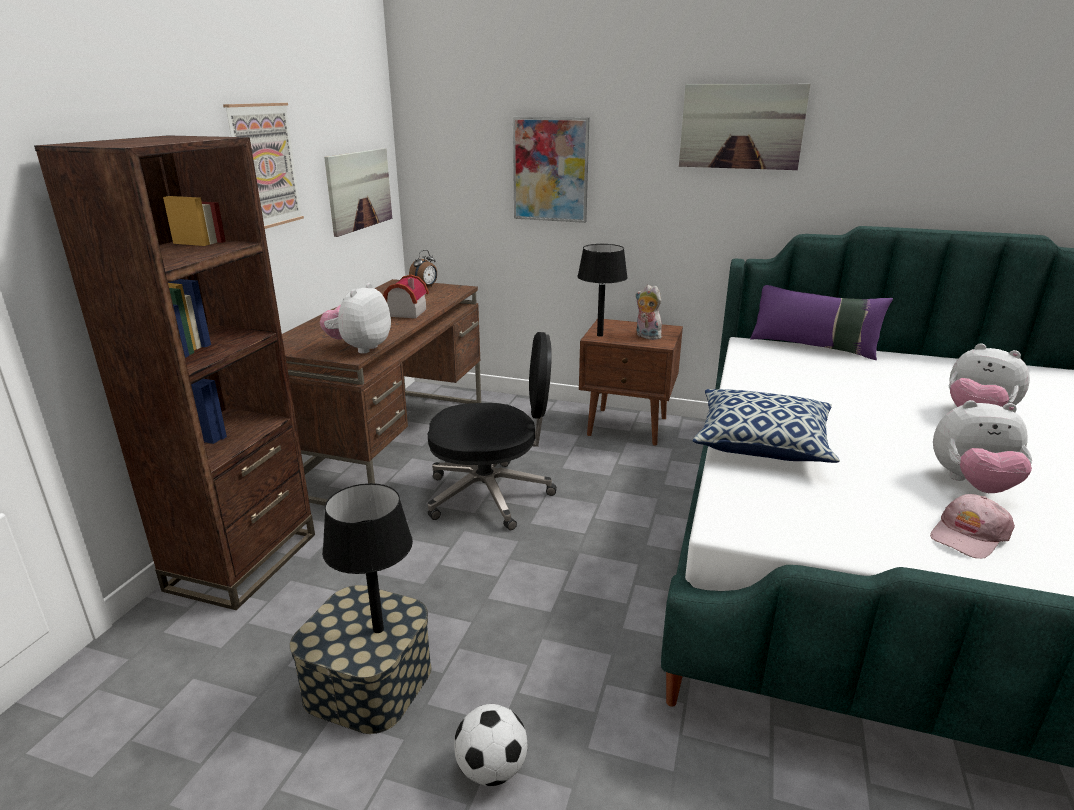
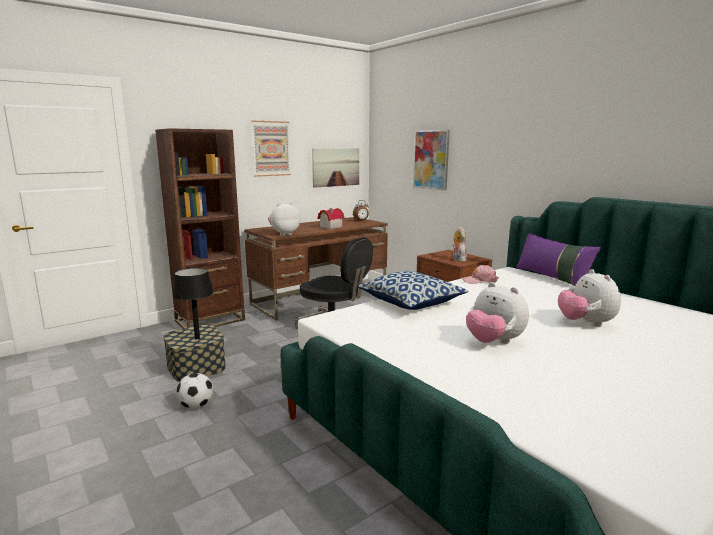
camera: 35 degrees right, 10 degrees down
(600, 335) = (432, 255): black table lamp -> none
(741, 126) = (526, 131): picture -> none
(968, 535) = (435, 354): pink cap -> pink cap (479, 280)

